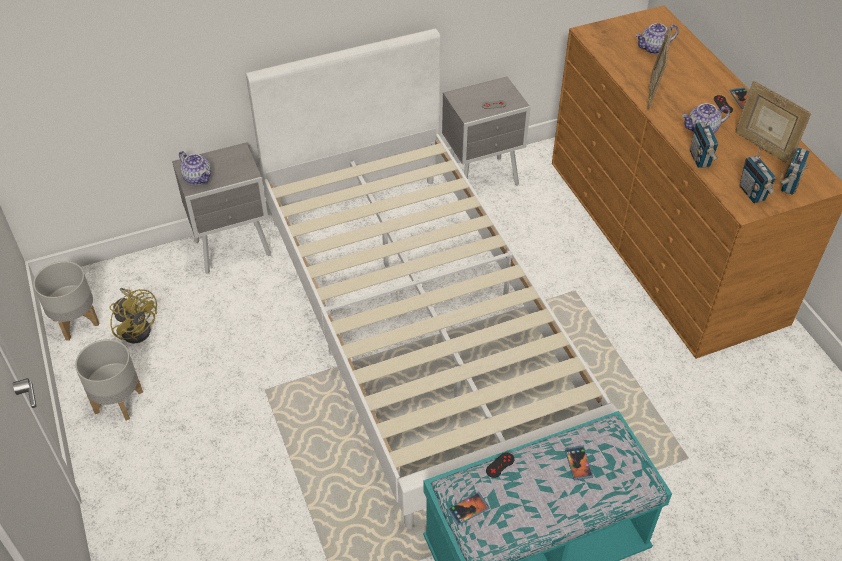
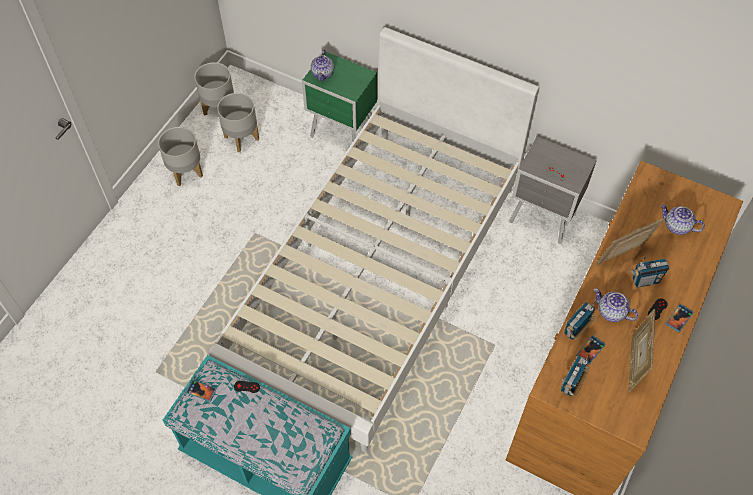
camera: 50 degrees right, 10 degrees up
(137, 327) = (242, 138): yellow fan -> grey planter
(234, 249) = (343, 135): grey nightstand -> green nightstand
(578, 463) = (283, 429): phone -> phone (590, 350)
(788, 185) = (606, 403): radio -> radio (645, 280)

